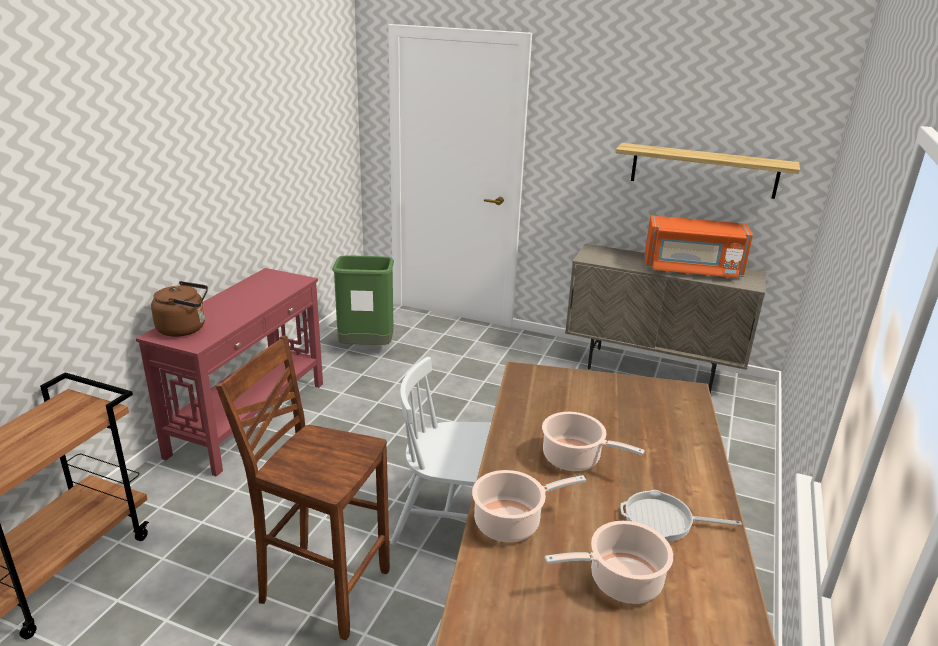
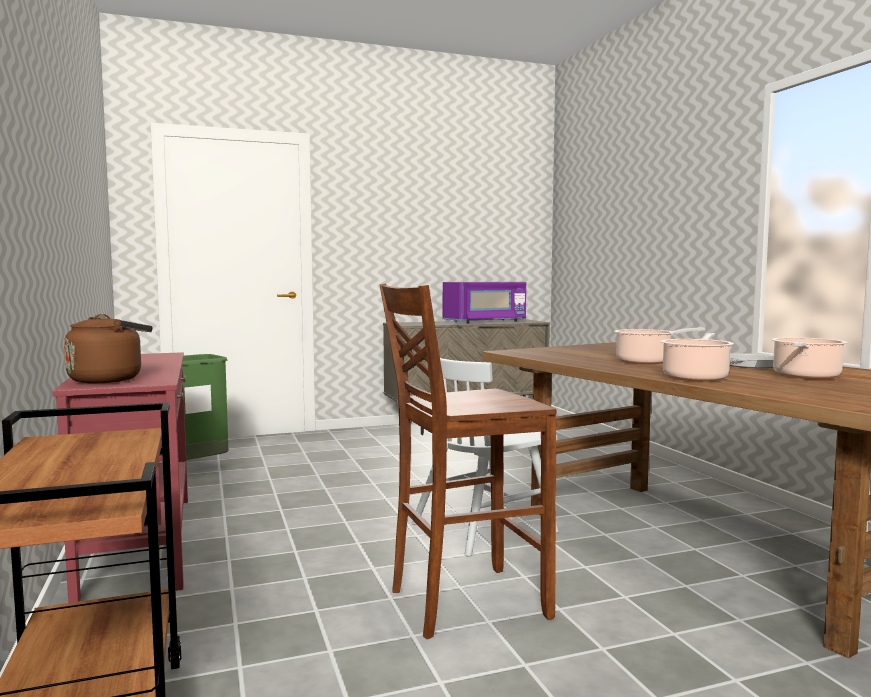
camera: 40 degrees left, 20 degrees down
(691, 270) = (486, 322): orange microwave -> purple microwave
(703, 170) = (468, 244): shelf -> none

